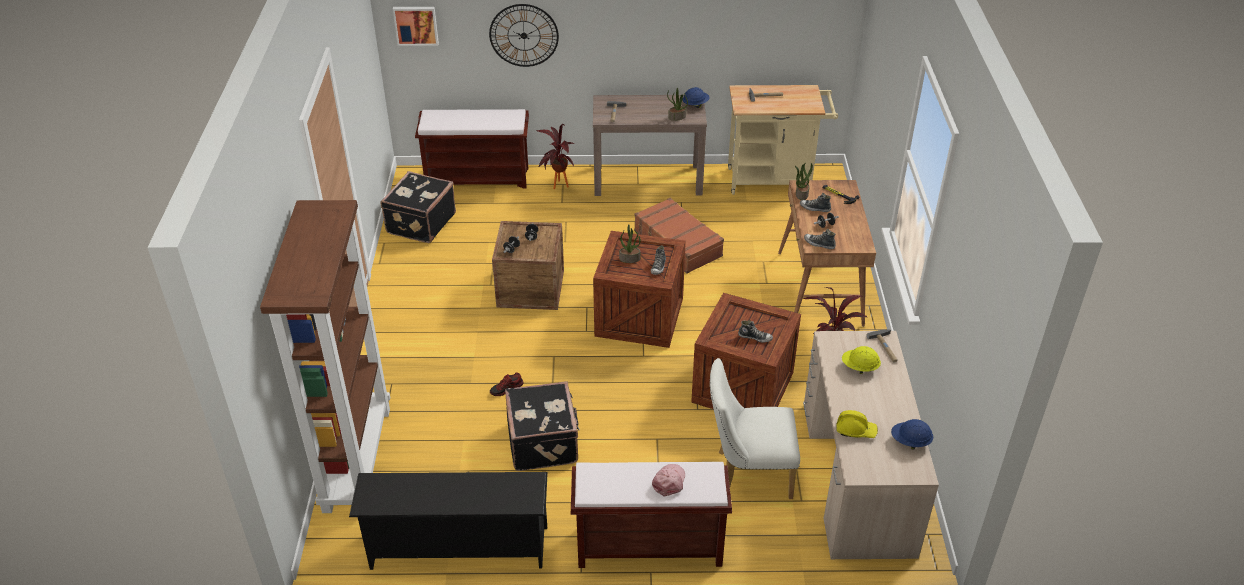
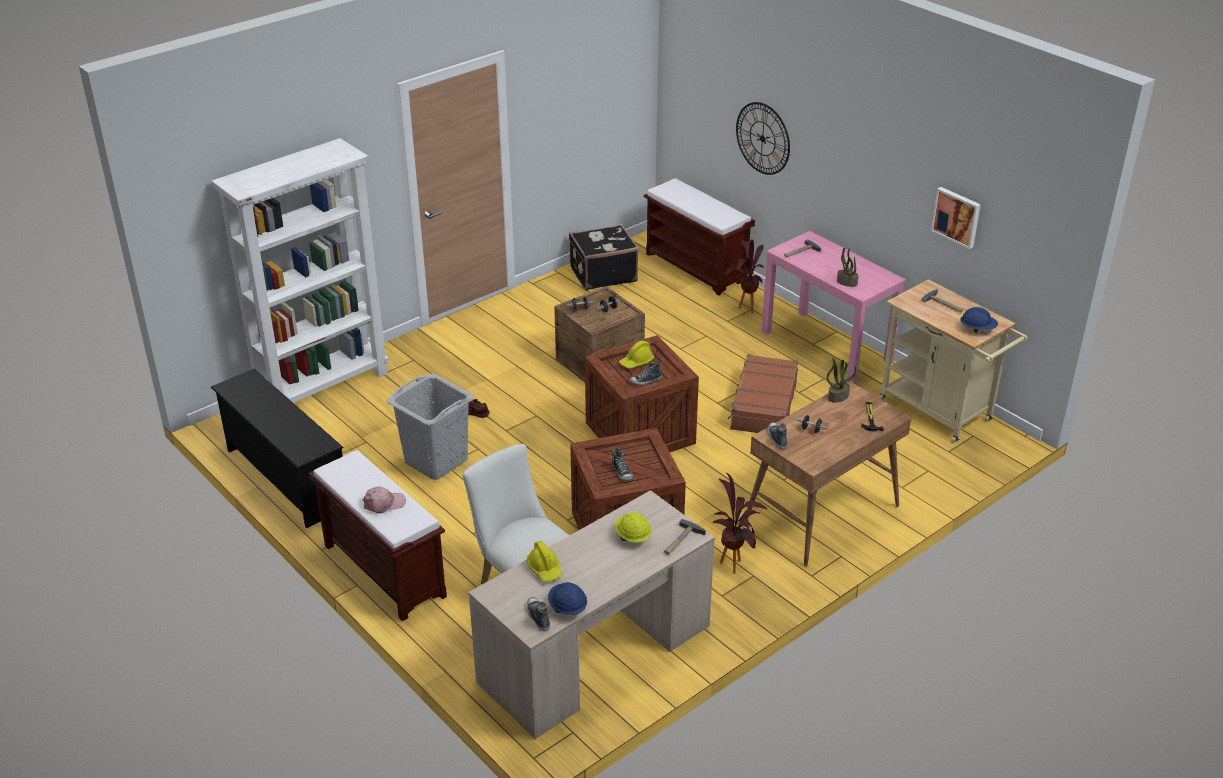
camera: 50 degrees right, 5 degrees down
(356, 458) = (323, 387): brown bookcase -> white bookcase
(416, 25) = (685, 90): picture -> picture (957, 217)
(544, 442) = (436, 460): black suitcase -> grey laundry basket
(630, 258) = (636, 362): potted plant -> yellow hard hat
(648, 180) = (827, 346): brown console table -> pink console table
(695, 105) = (882, 282): blue hard hat -> blue hard hat (977, 329)
(815, 208) = (828, 413): shoe -> shoe (538, 617)

